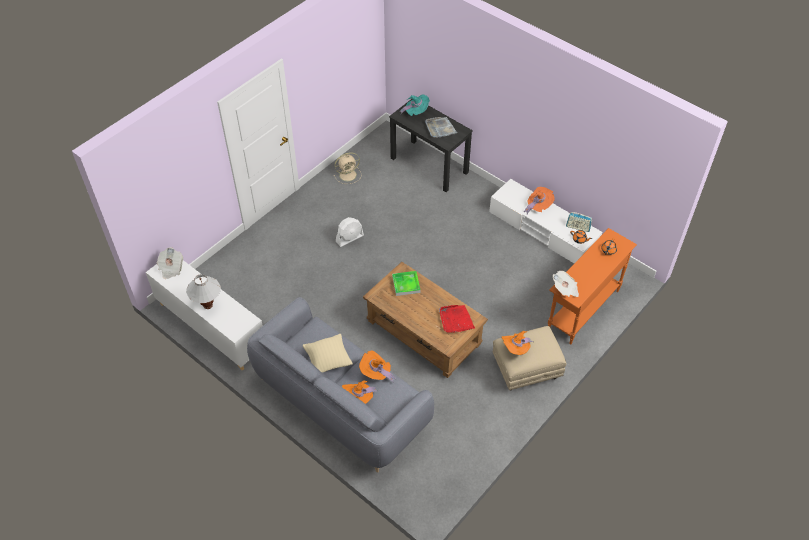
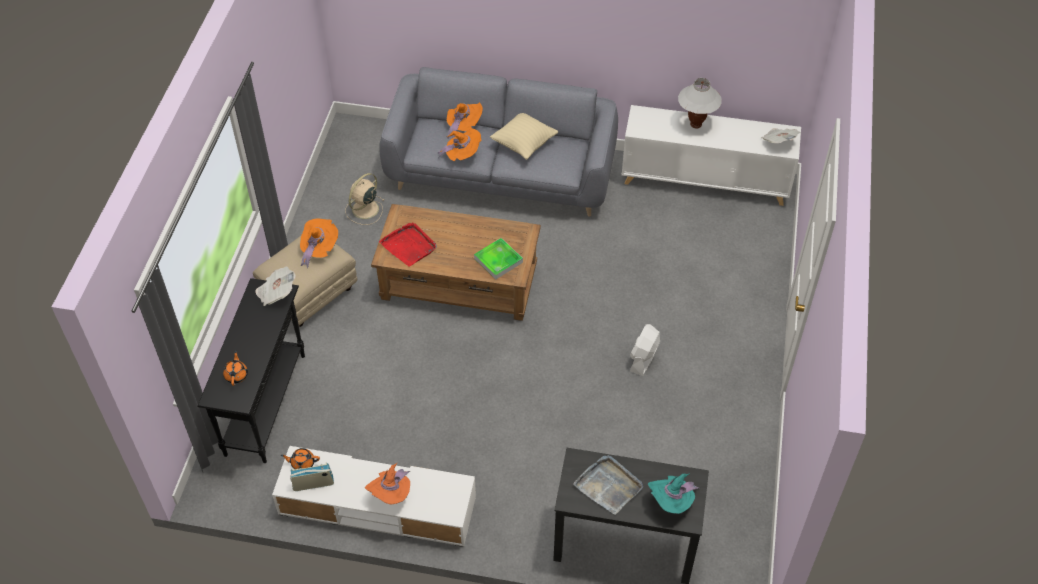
camera: 150 degrees right, 0 degrees up
(348, 174) = (732, 459): beige fan -> beige fan (364, 210)
(583, 310) = (266, 404): orange console table -> black console table

